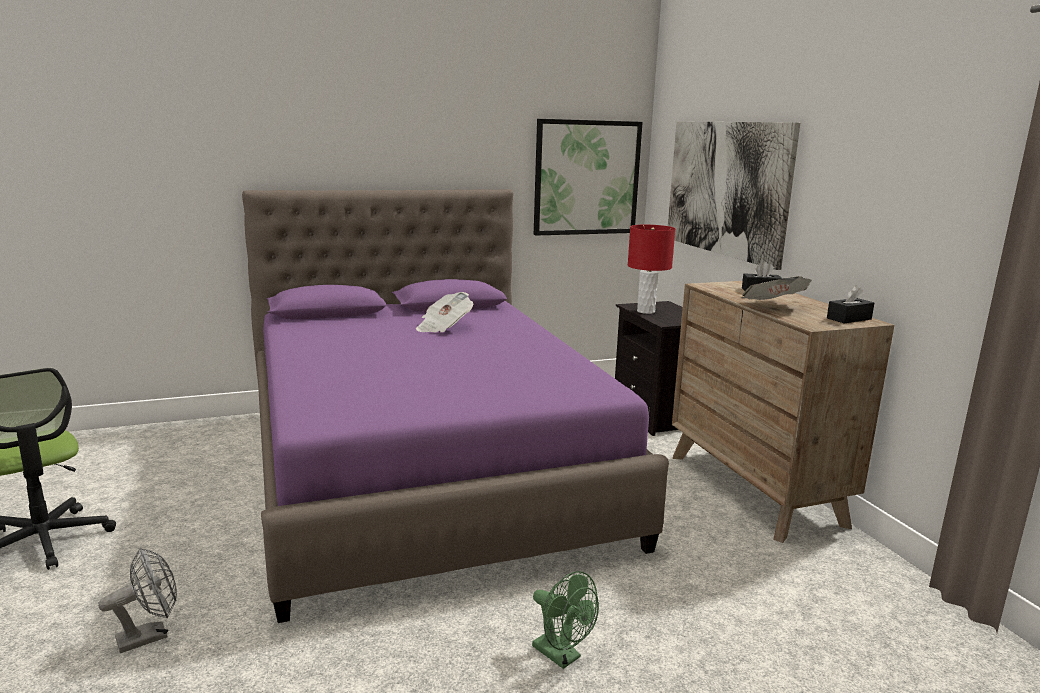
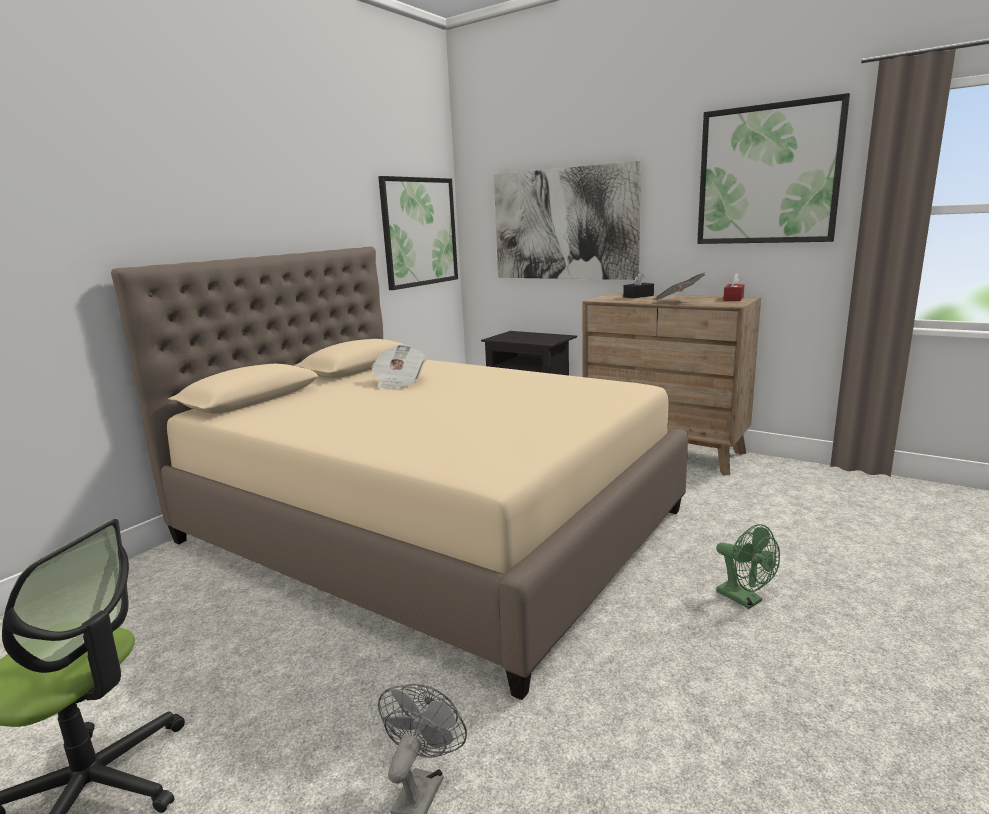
camera: 35 degrees left, 0 degrees up
(426, 470) = (429, 525): purple bed -> beige bed
(562, 656) = (745, 600): green fan -> green fan turned 45 degrees clockwise
(645, 311) = (515, 339): red table lamp -> none
(849, 319) = (733, 299): black tissue box -> red tissue box
(923, 159) = (767, 175): none -> picture

